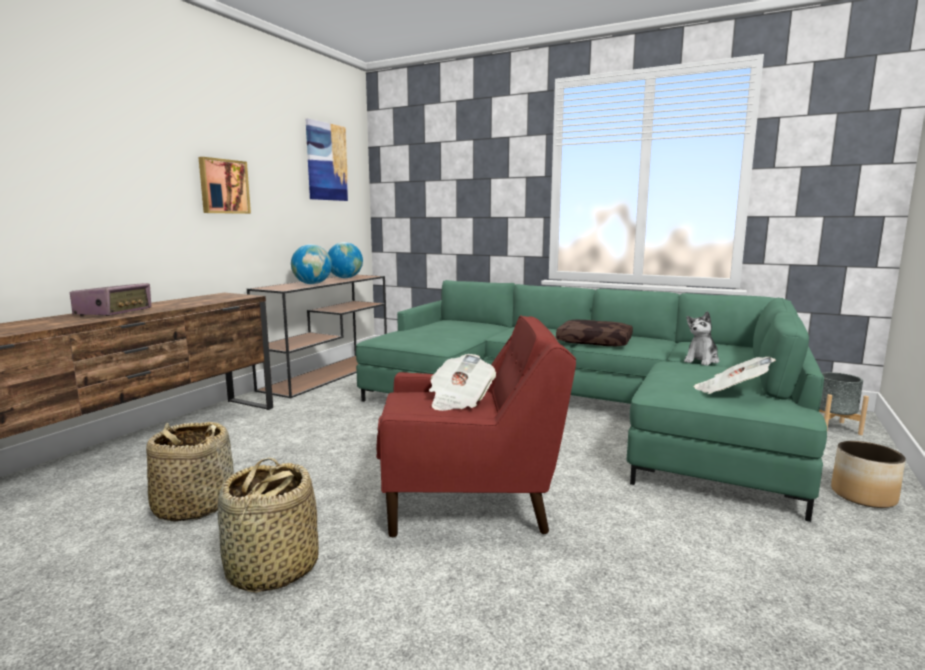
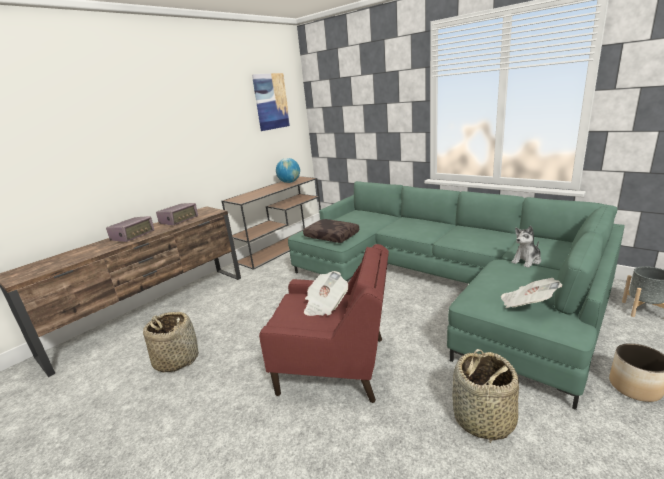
camera: 15 degrees right, 10 degrees up
(189, 302) = (179, 220): none -> radio
(223, 186) = (197, 137): picture -> none
(271, 569) = (203, 414): basket -> basket (483, 419)
(312, 284) = (264, 192): globe -> none
(595, 342) = (452, 236): brown pillow -> brown pillow (332, 236)

